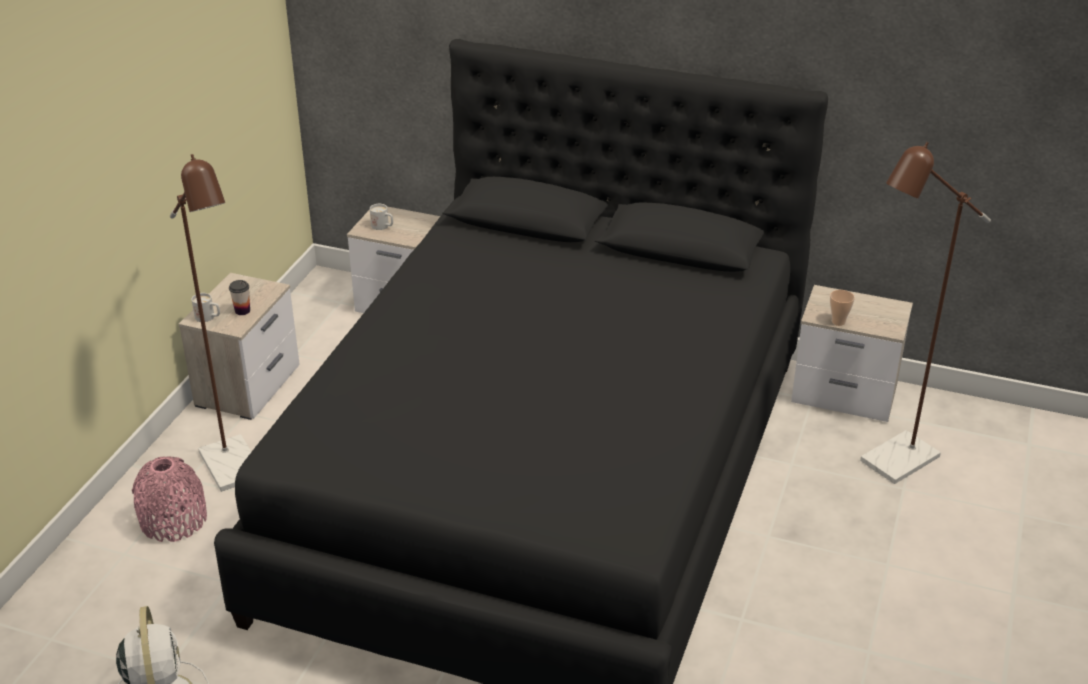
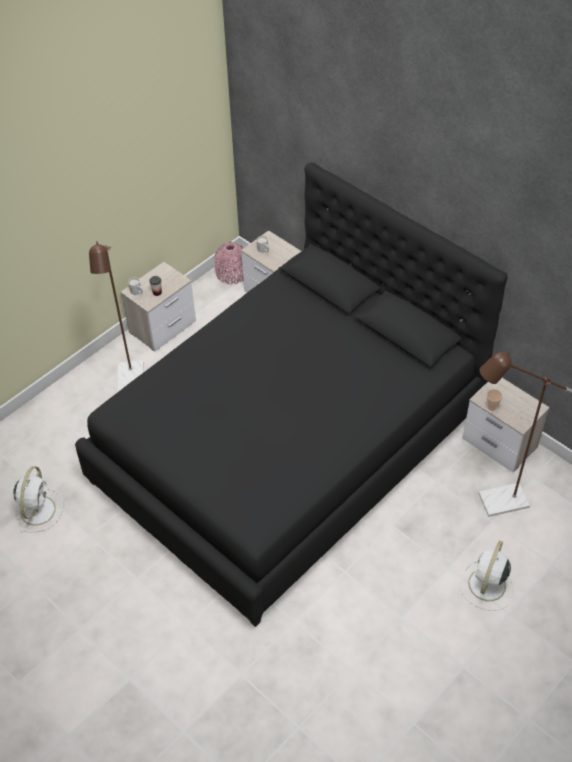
camera: 25 degrees right, 15 degrees up
(173, 520) = (87, 405): pink vase -> pink vase (232, 273)
(956, 570) = (486, 586): none -> white fan

